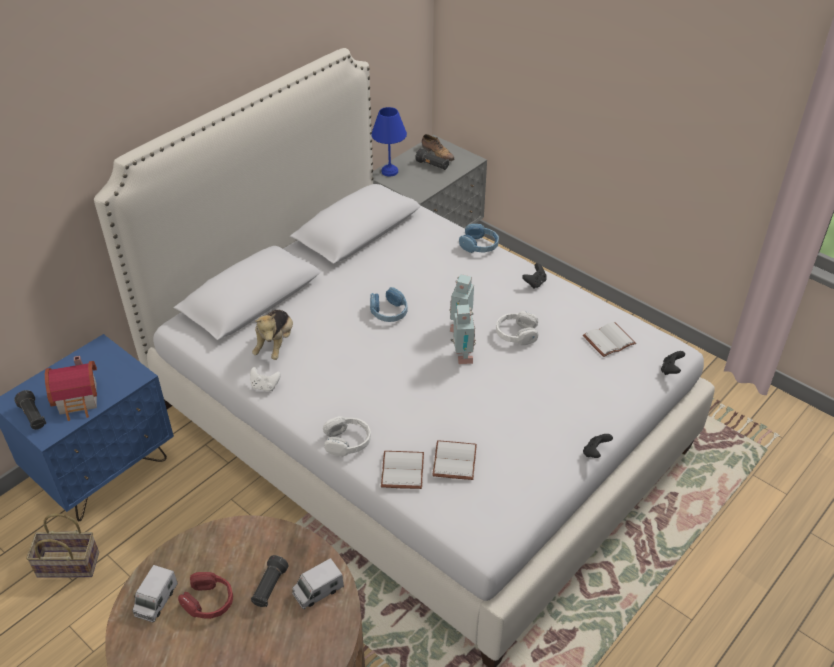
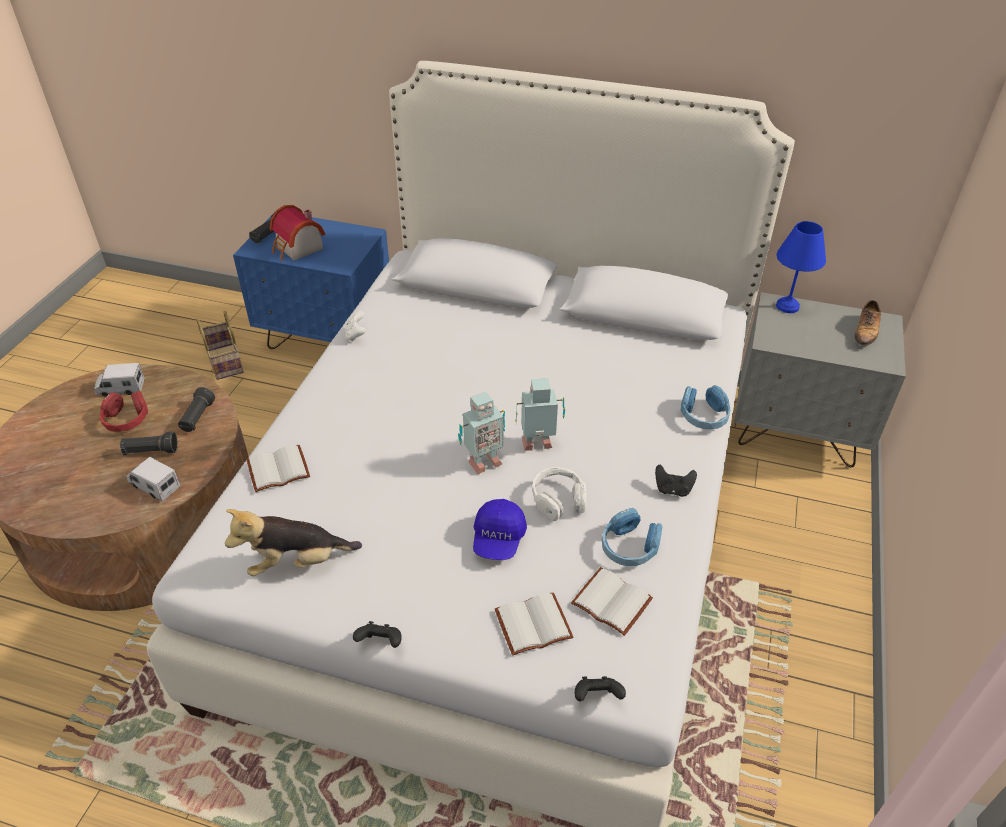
camera: 65 degrees right, 0 degrees up
(275, 344) = (419, 320): plush toy -> plush toy (297, 562)
(347, 442) = (304, 415): white headphones -> none
(389, 312) = (522, 380): blue headphones -> blue headphones (629, 547)
(432, 165) = (837, 335): black flashlight -> black flashlight (197, 417)
(453, 460) = (306, 504): white book -> white book (533, 622)
(535, 372) = (498, 539): none -> blue cap

